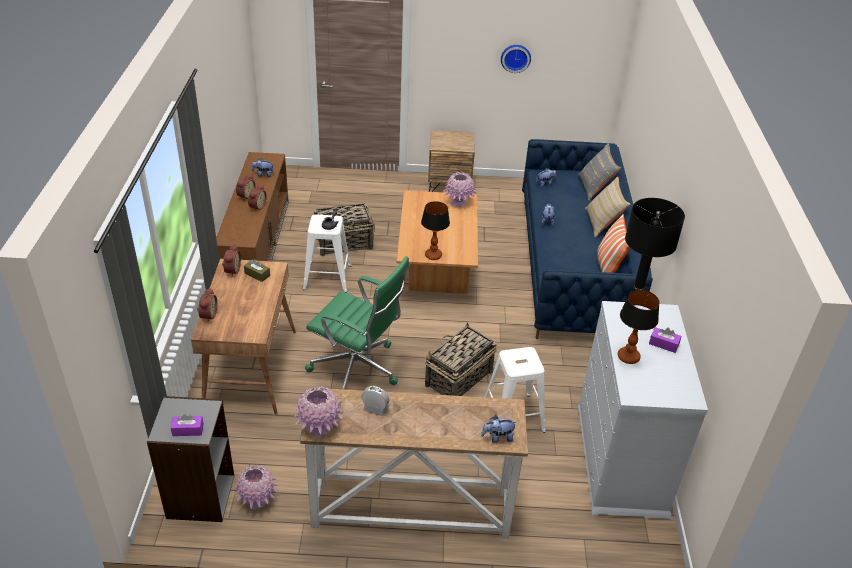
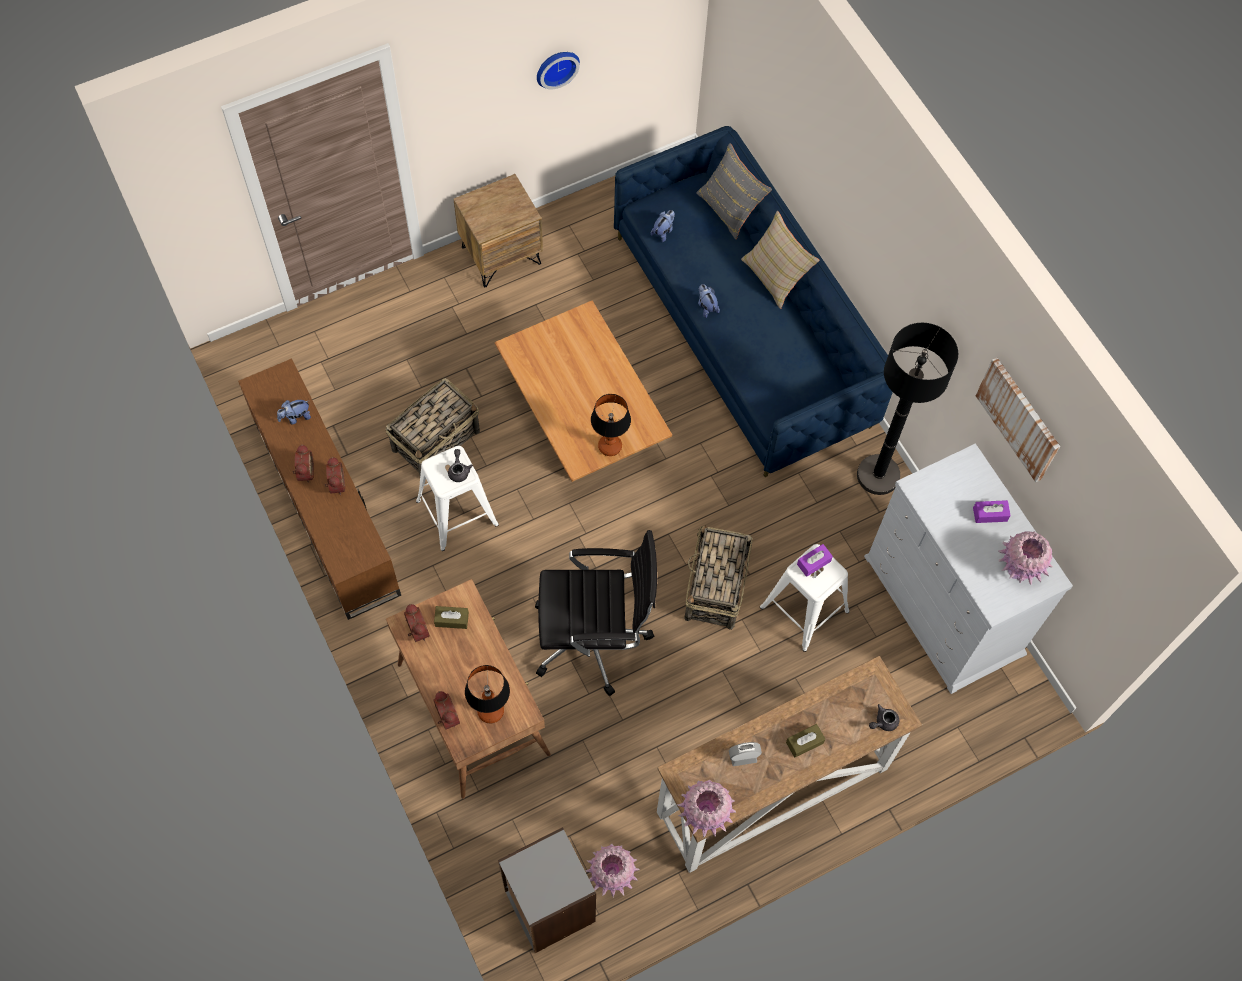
camera: 30 degrees left, 25 degrees up
(188, 430) = (559, 887): purple tissue box -> purple tissue box (813, 563)
(357, 369) = (594, 638): green office chair -> black office chair
(427, 422) = (804, 742): none -> brown tissue box
(458, 202) = (579, 329): pink vase -> pink vase (1019, 567)
(497, 437) = (883, 722): plush toy -> grey teapot
(607, 266) = (820, 353): pillow -> none
(628, 357) = (965, 554): table lamp -> table lamp (490, 711)
(707, 260) = (1019, 419): none -> picture

